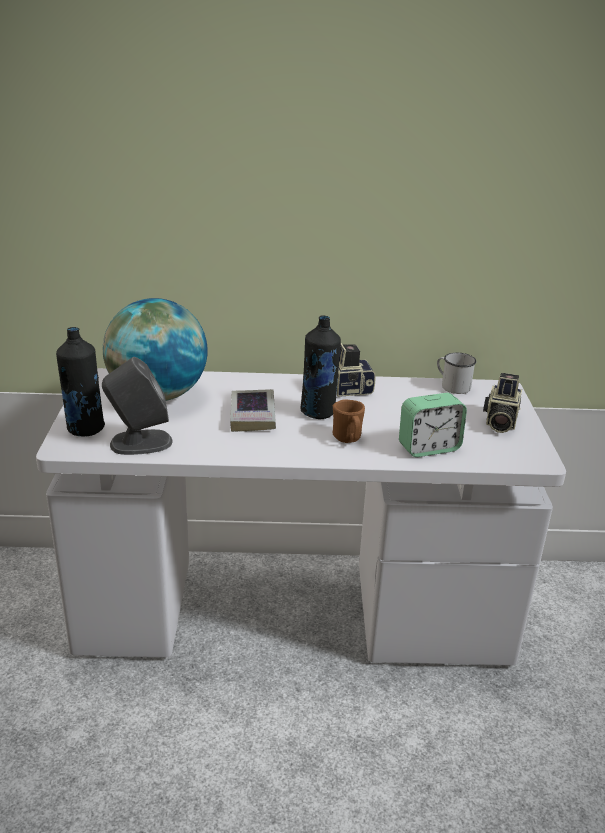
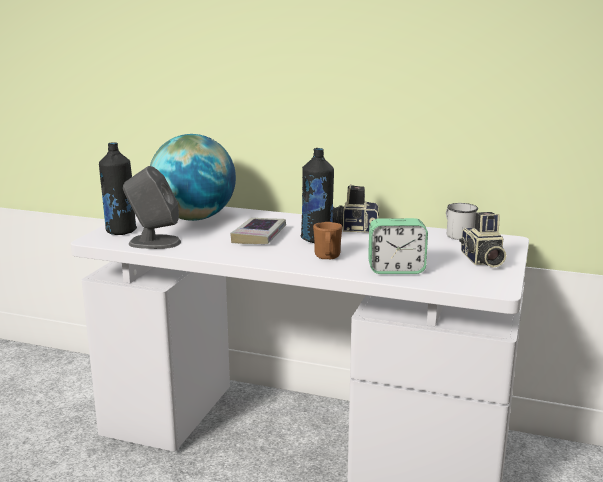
camera: 20 degrees right, 10 degrees down
(499, 422) = (482, 260): camera -> camera turned 45 degrees counterclockwise

